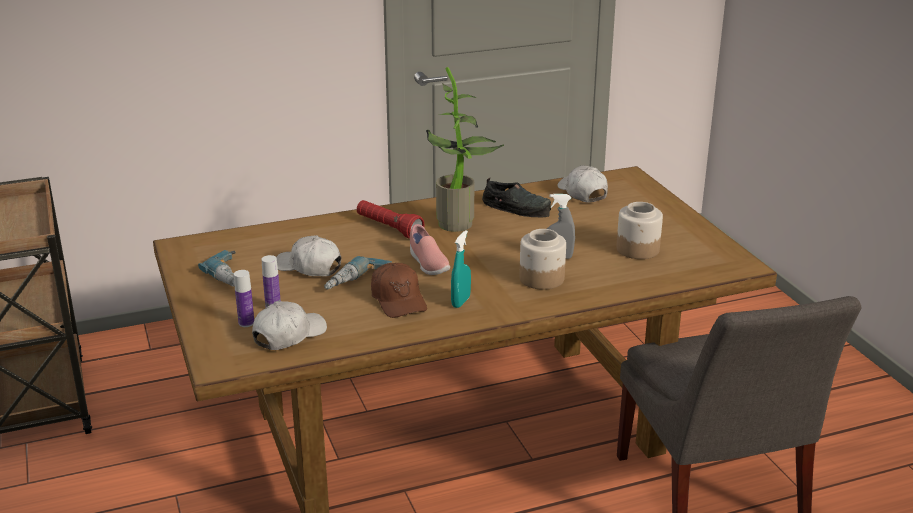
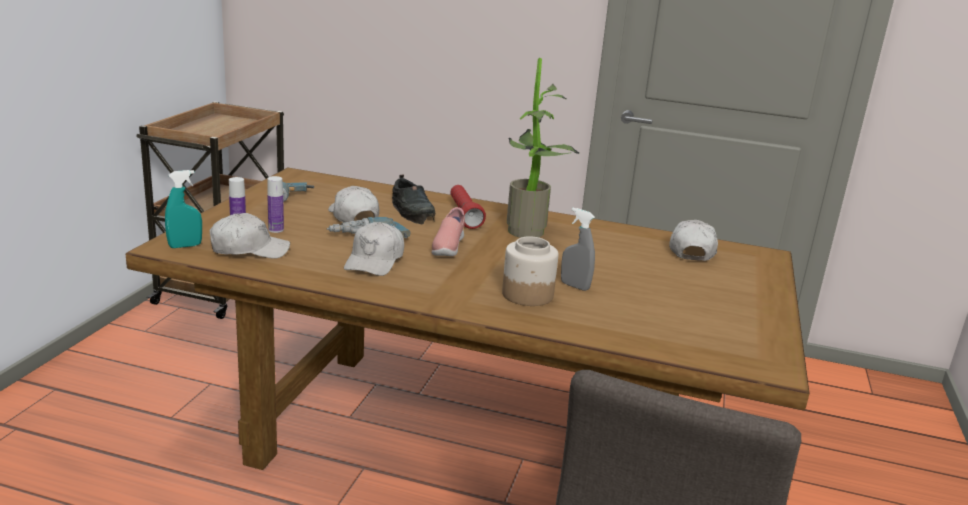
camera: 35 degrees right, 5 degrees down
(398, 300) = (375, 261): brown cap -> white cap
(460, 302) = (422, 282): turquoise spray bottle -> turquoise spray bottle (185, 246)
(517, 207) = (605, 240): black shoe -> black shoe (413, 210)
(638, 249) = (670, 310): jar -> none

